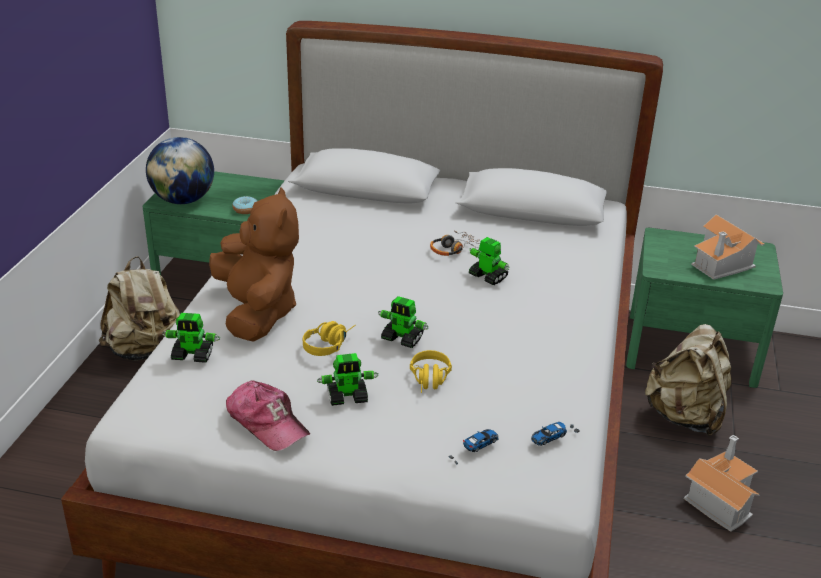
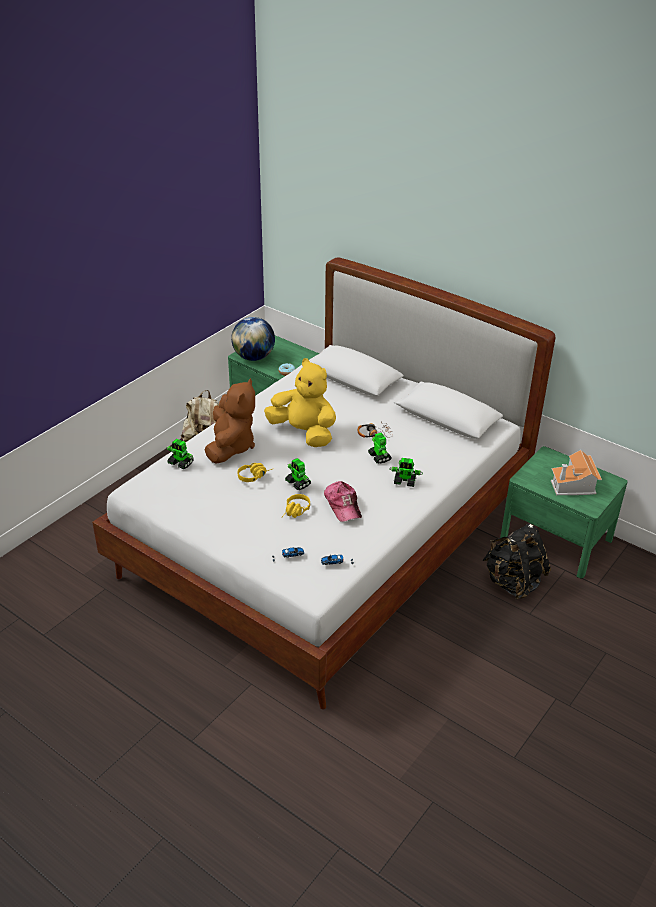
camera: 25 degrees right, 5 degrees up
(267, 422) = (194, 511): cap -> cap (343, 505)
(348, 397) = (245, 509): toy robot -> toy robot (405, 481)
(355, 270) = (304, 433): none -> yellow plush toy
(685, 416) = (513, 582): beige backpack -> black backpack
(719, 498) = (493, 639): toy house -> none

